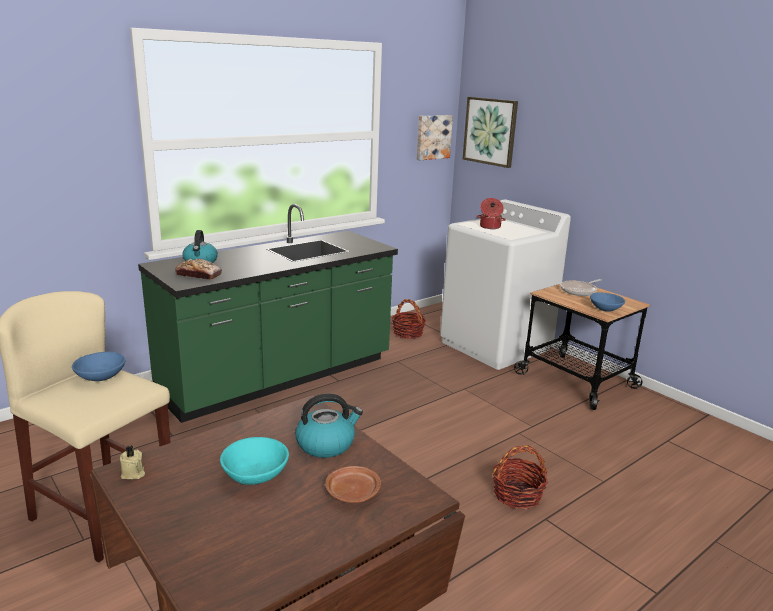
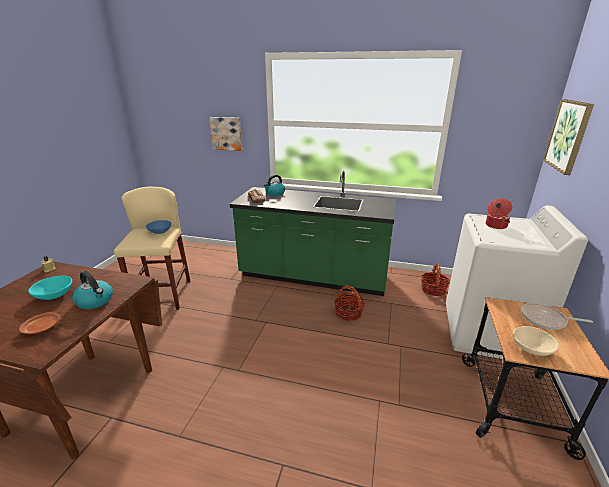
camera: 55 degrees right, 5 degrees up
(433, 137) = (515, 136): picture -> picture (226, 133)
(517, 495) = (298, 434): basket -> basket (348, 313)
(605, 309) = (532, 349): blue bowl -> beige bowl

